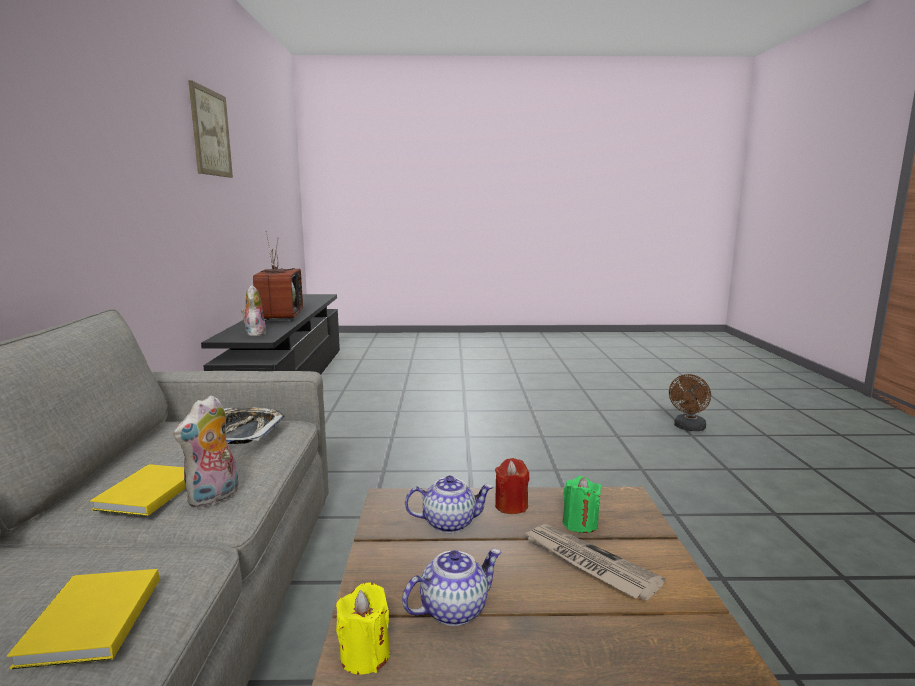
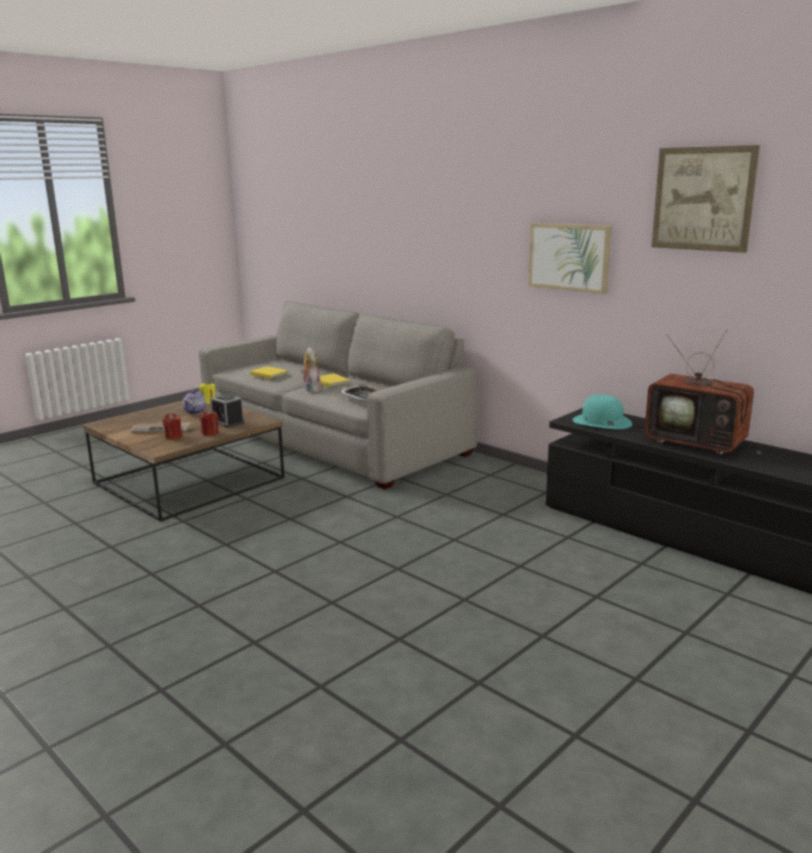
camera: 135 degrees right, 5 degrees up
(154, 185) = (569, 257): none -> picture
(254, 333) = (601, 421): plush toy -> turquoise hat
(449, 523) = (227, 423): teapot -> alarm clock
(580, 524) = (173, 437): green candle -> red candle
(688, 428) = (170, 706): brown fan -> none

